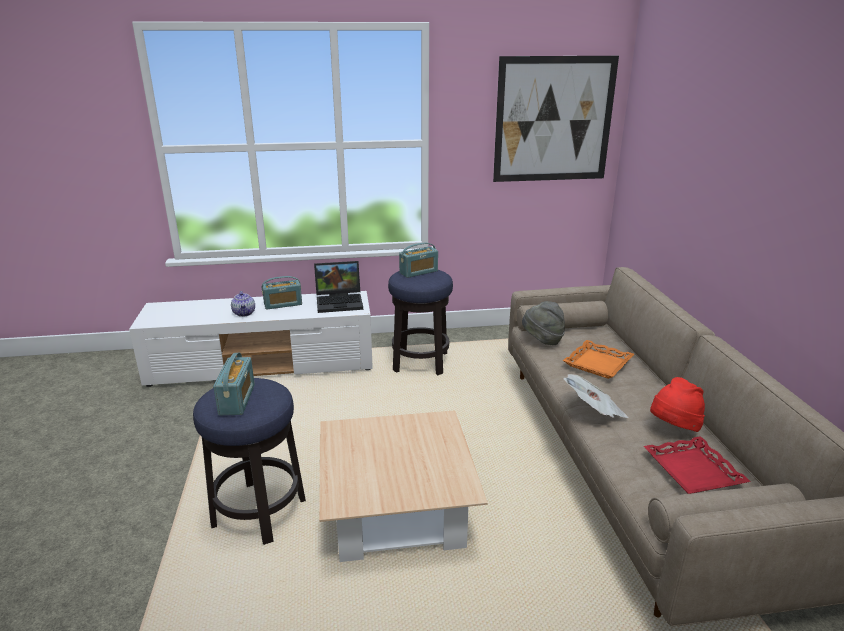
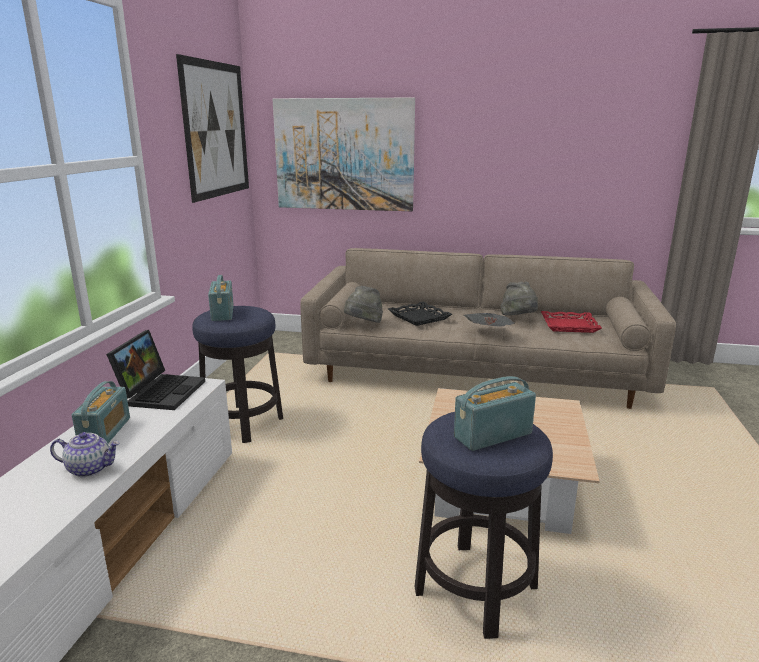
camera: 70 degrees left, 5 degrees down
(237, 400) = (492, 435): radio -> radio turned 45 degrees counterclockwise
(597, 363) = (418, 317): orange tray -> black tray
(671, 163) = (344, 155): none -> picture
(673, 428) = (519, 319): red hat -> grey hat

